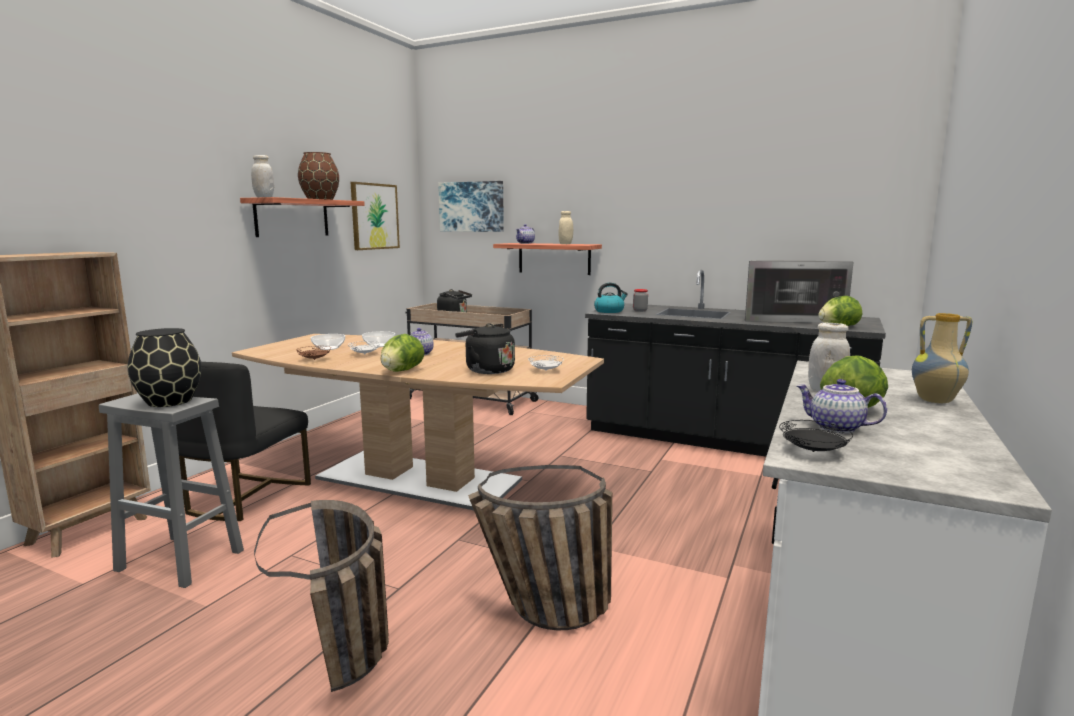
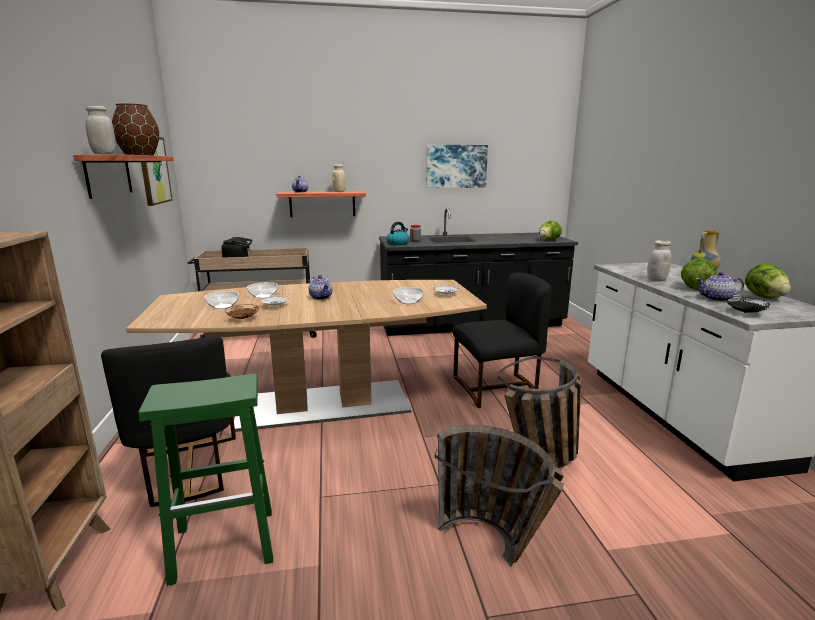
camera: 35 degrees left, 5 degrees up
(170, 401) = (217, 387): black vase -> none
(182, 560) = (226, 544): grey stool -> green stool
(401, 371) = (349, 314): lettuce -> lettuce (764, 297)
(472, 207) = (236, 159): picture -> picture (456, 166)
(486, 370) = (408, 301): black kettle -> bowl
(626, 519) = (496, 388): none -> black chair
(789, 318) = (511, 237): microwave -> none

